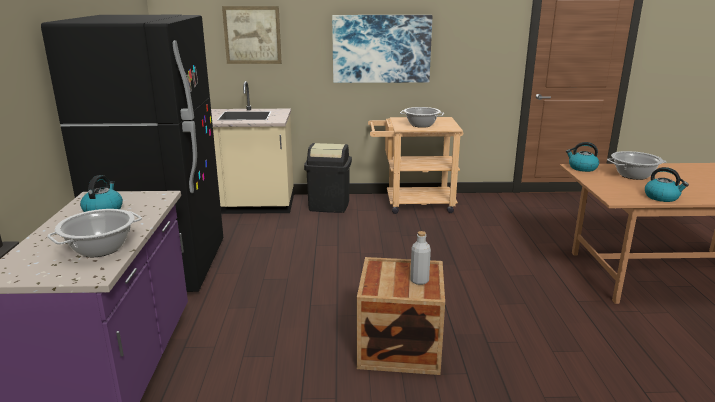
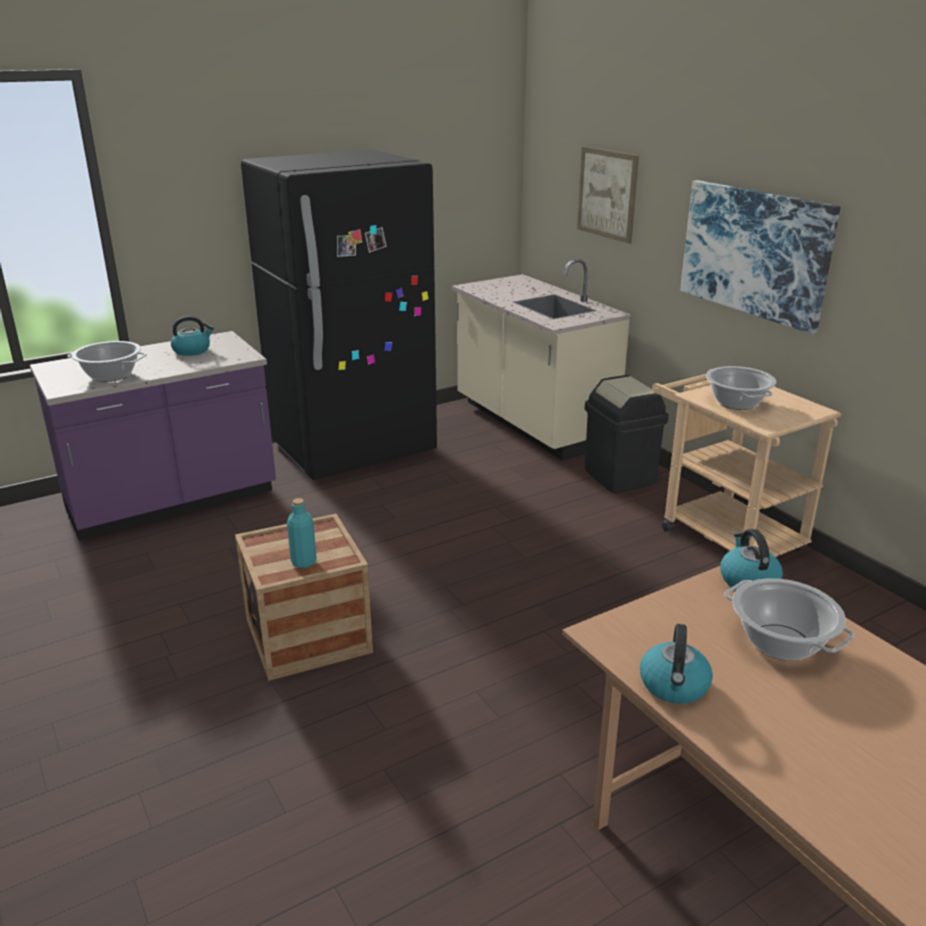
camera: 60 degrees right, 5 degrees up
(419, 280) = (304, 562): grey bottle -> turquoise bottle

